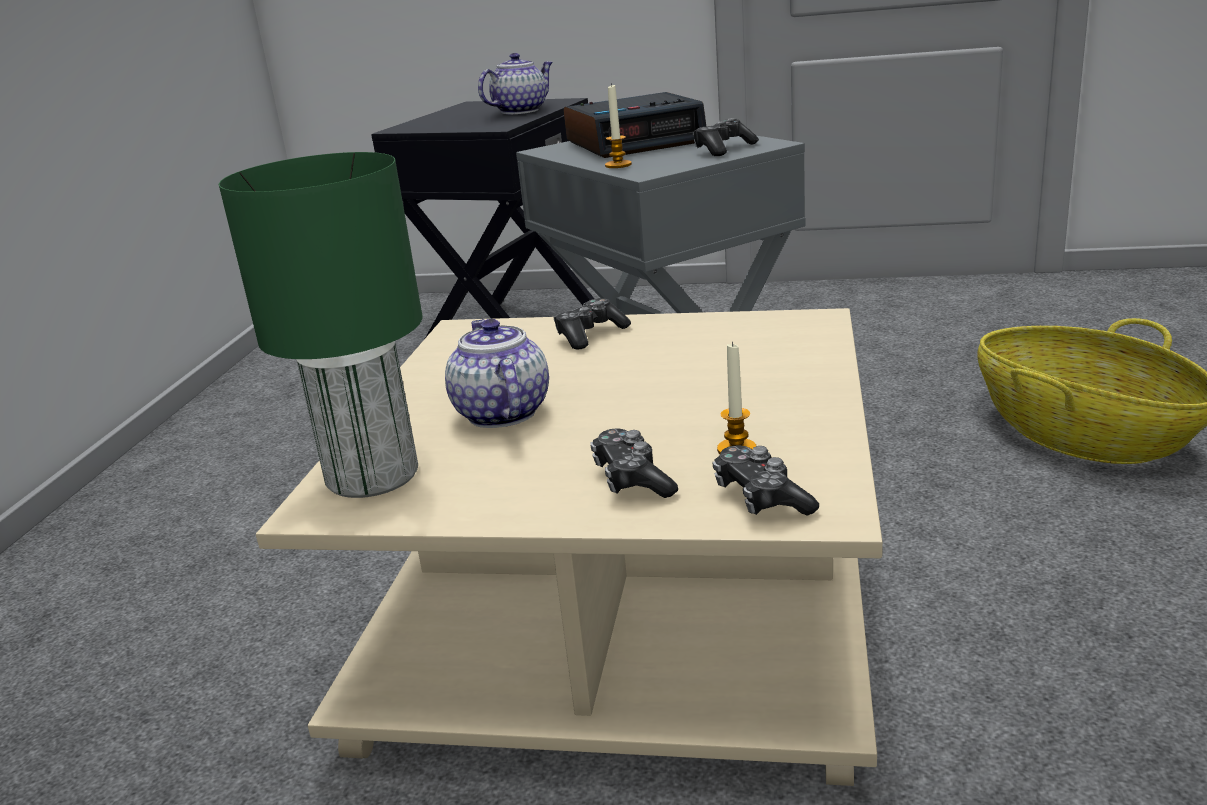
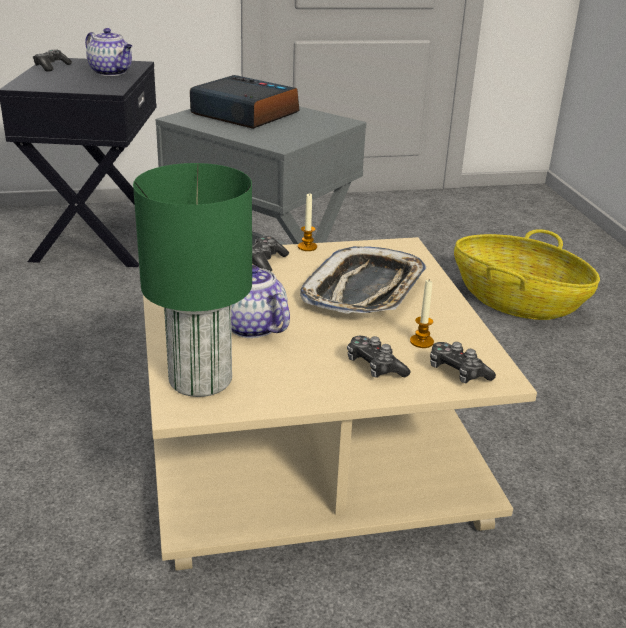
camera: 25 degrees left, 5 degrees up
(521, 111) = (112, 72): teapot -> teapot turned 105 degrees clockwise
(618, 165) = (253, 137): candle -> candle (307, 247)
(636, 141) = (243, 113): alarm clock -> alarm clock turned 105 degrees counterclockwise
(705, 375) = (365, 291): none -> tray
(723, 149) = (316, 125): game controller -> game controller (51, 67)

